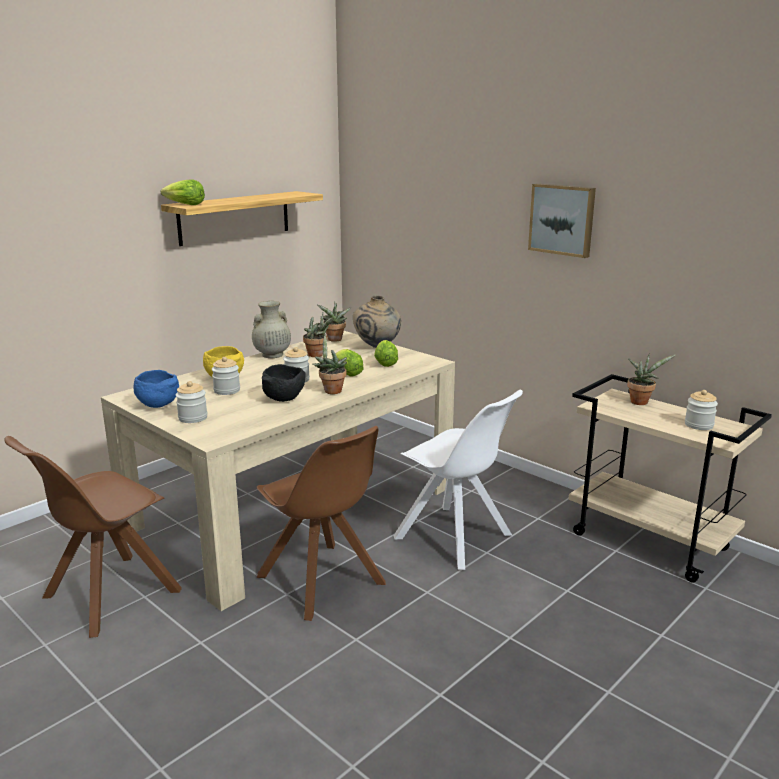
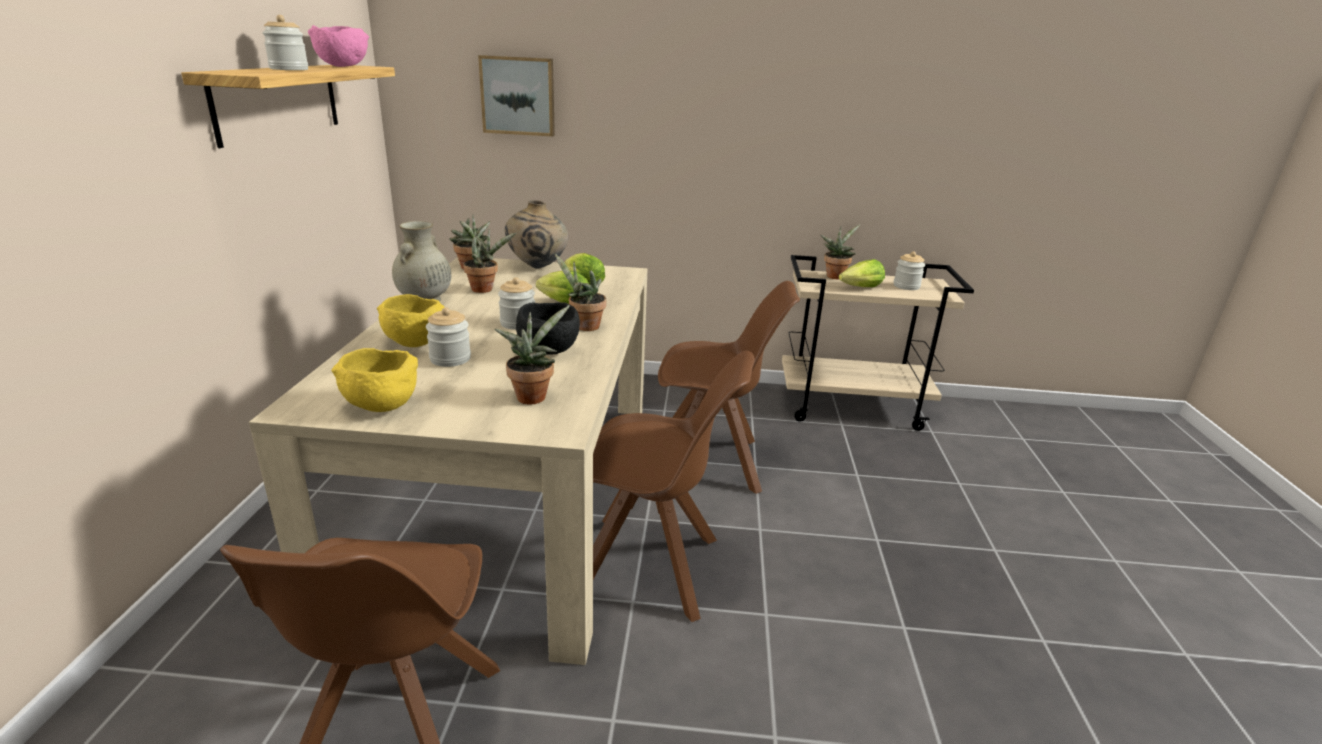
camera: 40 degrees left, 5 degrees up
(157, 405) = (380, 406): blue bowl -> yellow bowl
(184, 205) = (236, 73): lettuce -> lettuce (861, 288)
(193, 418) = (473, 409): jar -> jar (289, 69)
(231, 420) = (533, 395): none -> potted plant
(283, 195) = (343, 66): none -> pink bowl
(455, 538) = (712, 463): white chair -> brown chair
(562, 219) = (730, 92): picture -> picture (518, 96)

